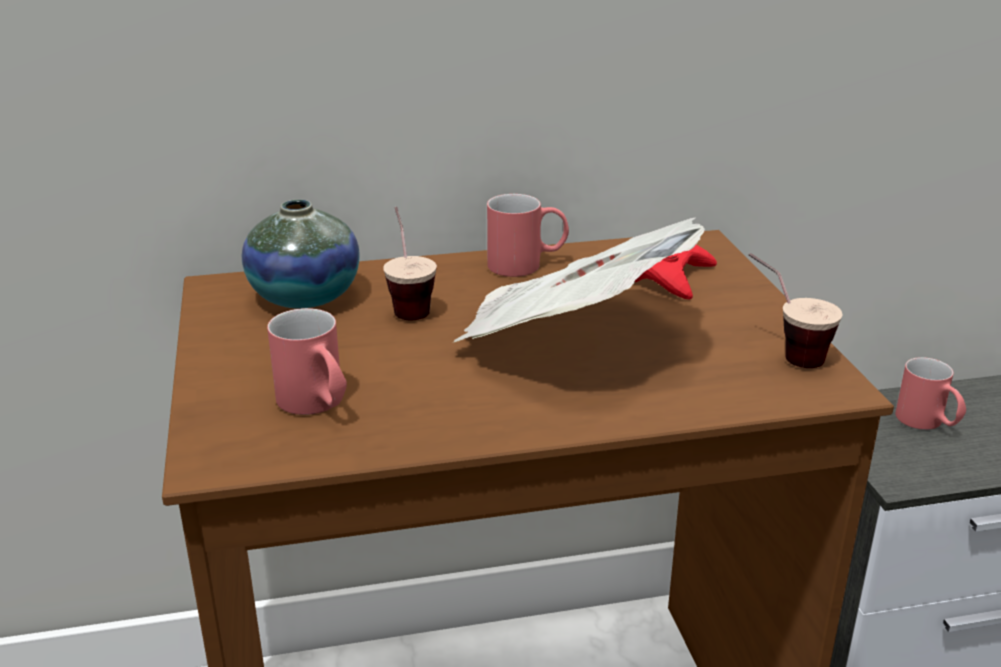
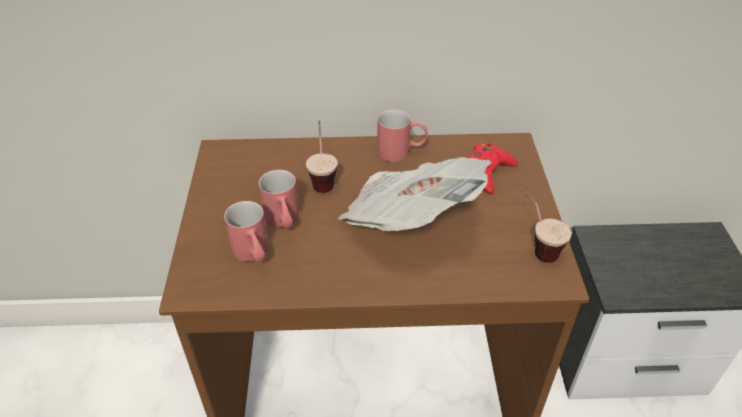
camera: 10 degrees right, 15 degrees up
(305, 296) = (265, 165): vase -> none
(927, 423) = (649, 254): red mug -> red mug (283, 222)

